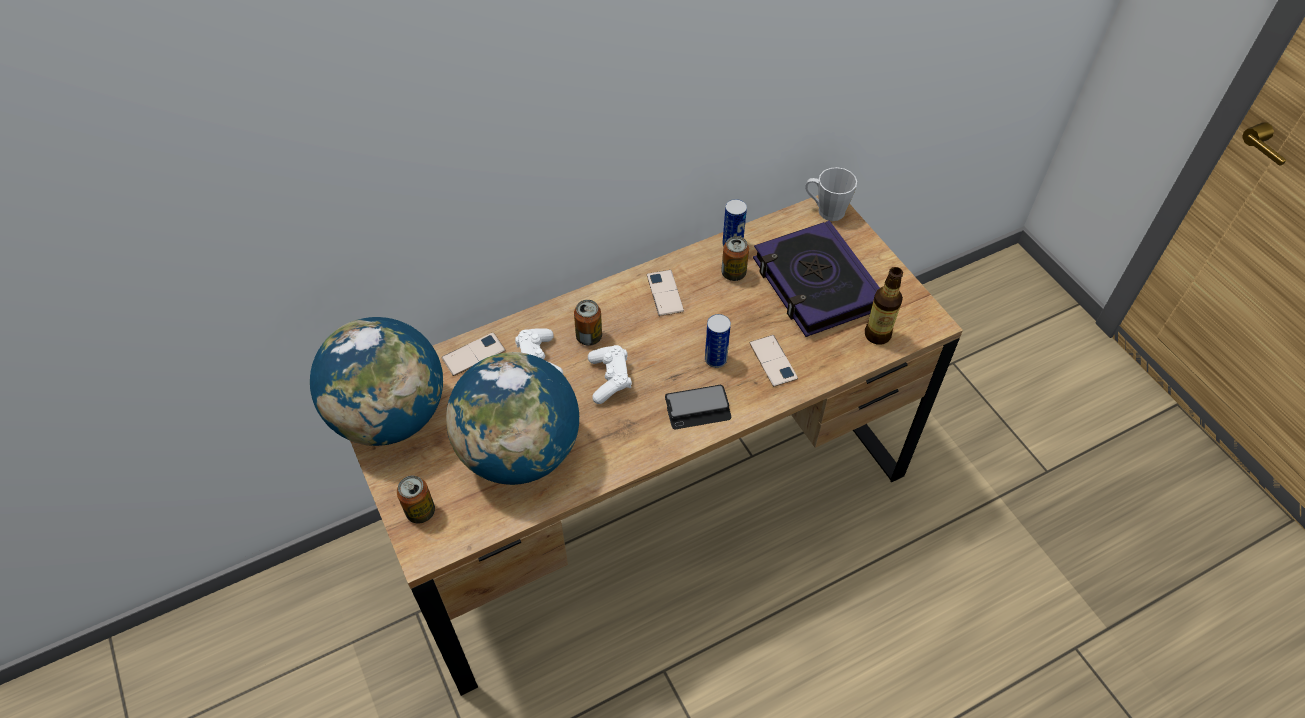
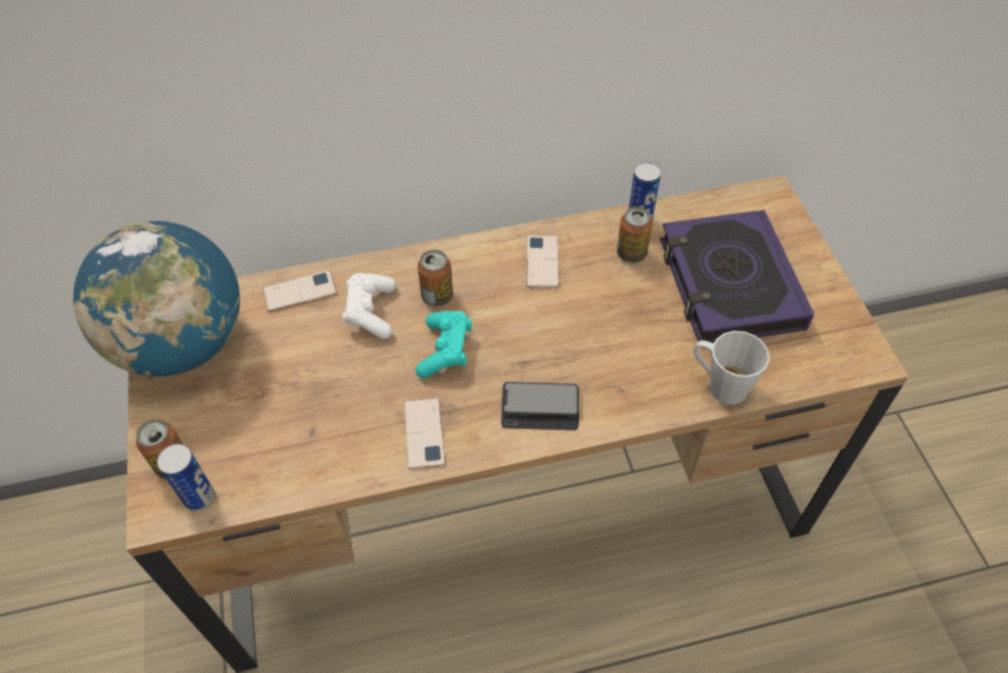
camera: 15 degrees right, 0 degrees up
(520, 452) = (312, 417): globe -> none
(610, 379) = (445, 351): white game controller -> turquoise game controller
(715, 359) = (580, 352): can -> can (199, 497)
(773, 361) = (650, 367): phone -> phone (424, 433)
(826, 210) = (765, 199): grey mug -> grey mug (720, 385)
(877, 335) = (793, 360): bottle -> none

